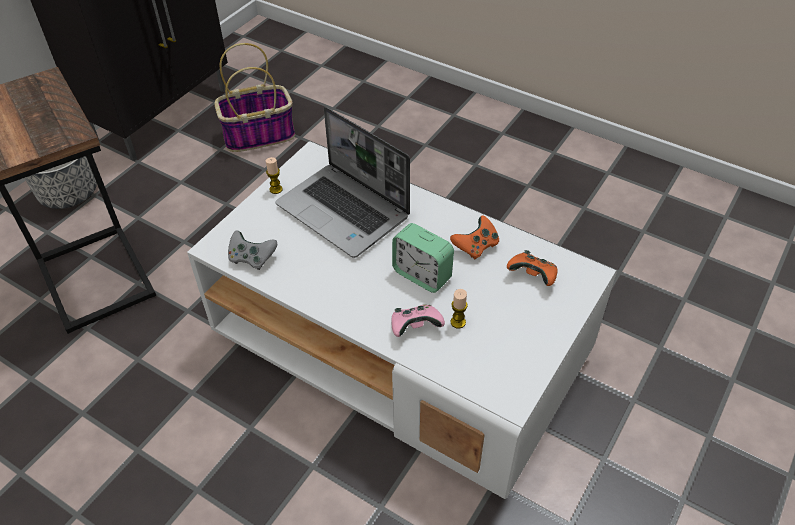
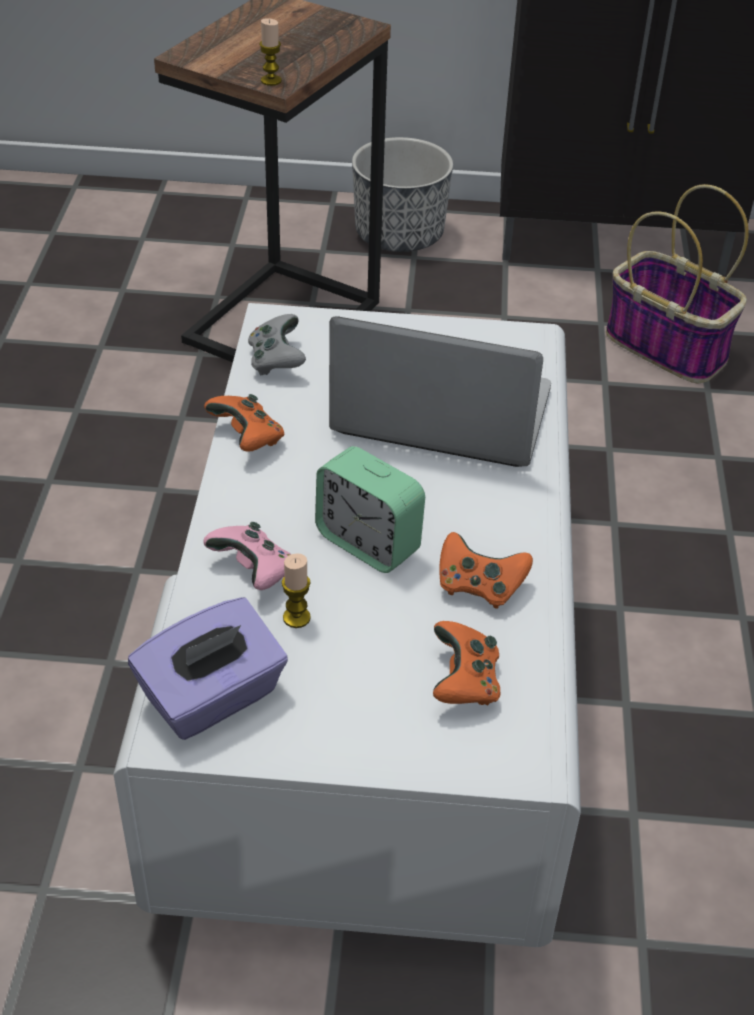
camera: 60 degrees right, 5 degrees down
(276, 189) = (426, 331): candle -> candle (271, 81)
(309, 294) = (248, 439): none -> orange game controller
(345, 211) = (438, 414): laptop -> laptop turned 90 degrees clockwise
(422, 275) = (368, 543): alarm clock -> alarm clock turned 60 degrees counterclockwise
(494, 375) = (212, 697): none -> purple tissue box

